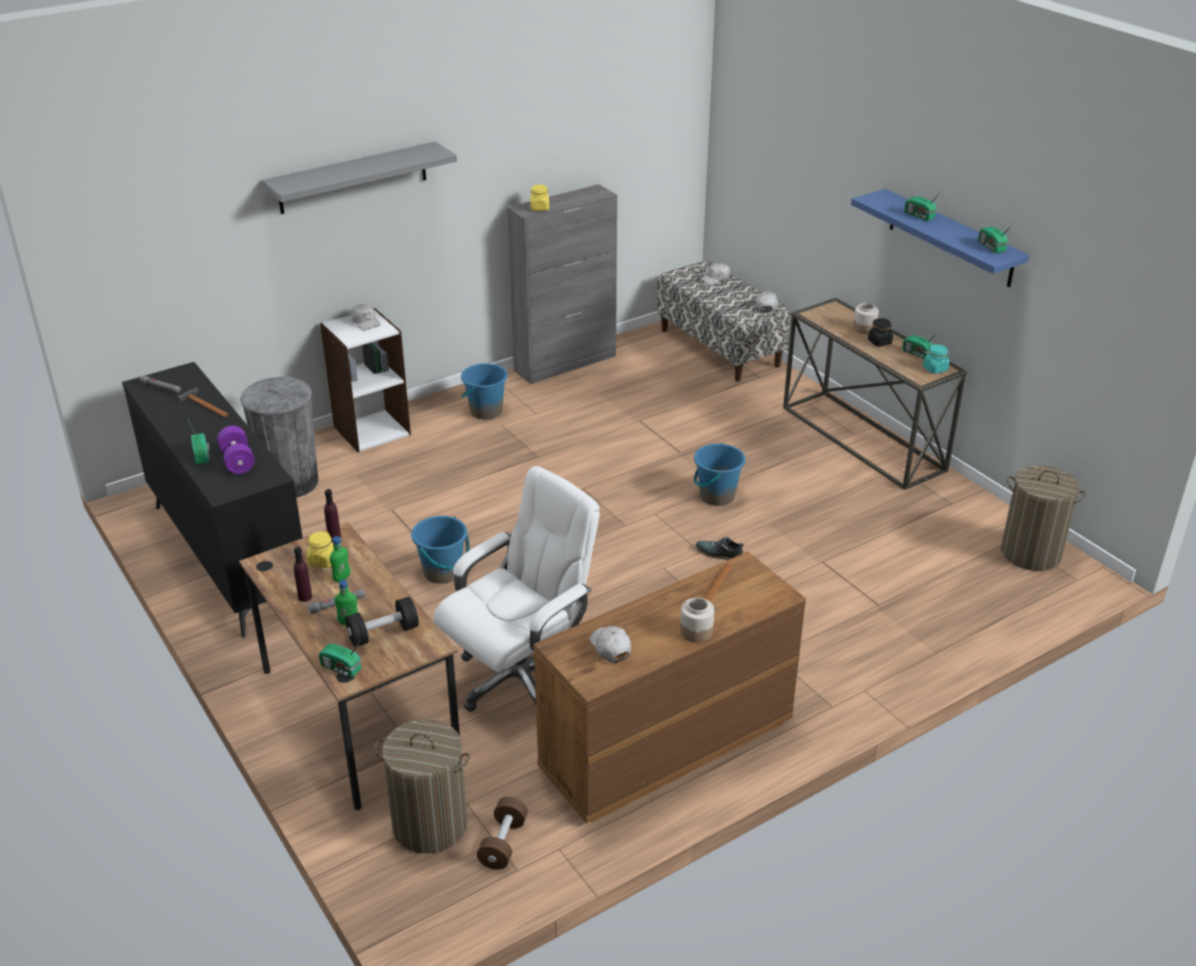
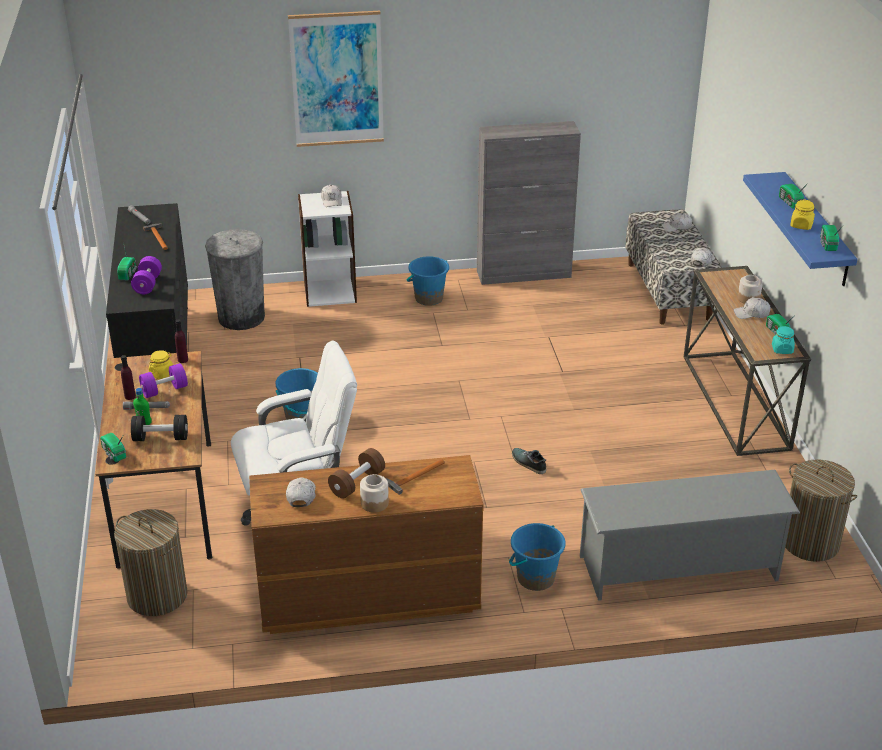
camera: 25 degrees right, 0 degrees up
(341, 578) = (164, 390): green bottle -> purple dumbbell
(353, 178) = (337, 79): grey shelf -> picture
(503, 843) = (197, 626): brown dumbbell -> brown dumbbell (357, 483)
(540, 208) = (504, 132): yellow jar -> yellow jar (801, 225)
(716, 496) = (564, 416): blue bucket -> blue bucket (535, 578)
(879, 342) = (751, 314): black jar -> white cap
(939, 614) = (679, 568): none -> grey shoe rack

